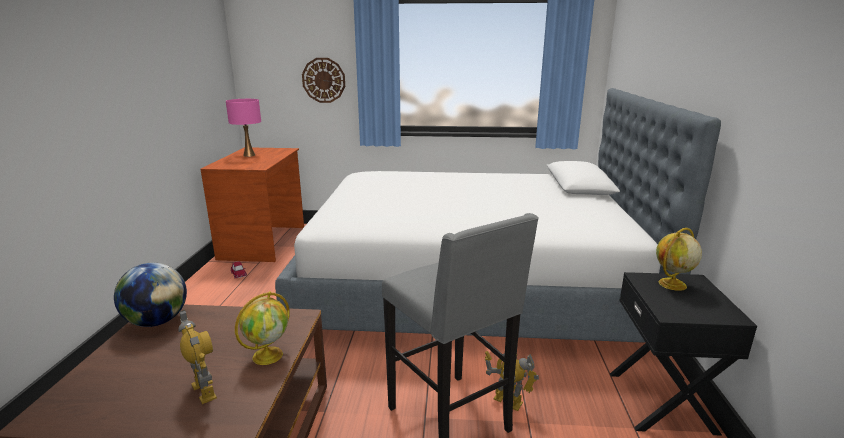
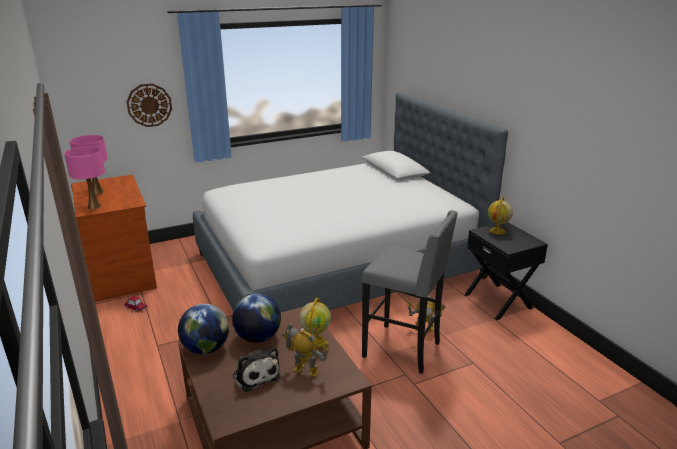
camera: 30 degrees left, 5 degrees up
(152, 371) = (255, 374): none -> plush toy
(218, 328) = (258, 337): none -> globe
(226, 164) = (94, 206): none -> pink table lamp

